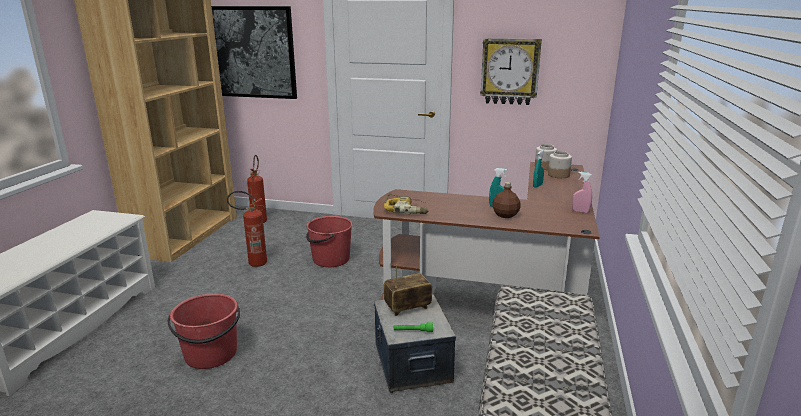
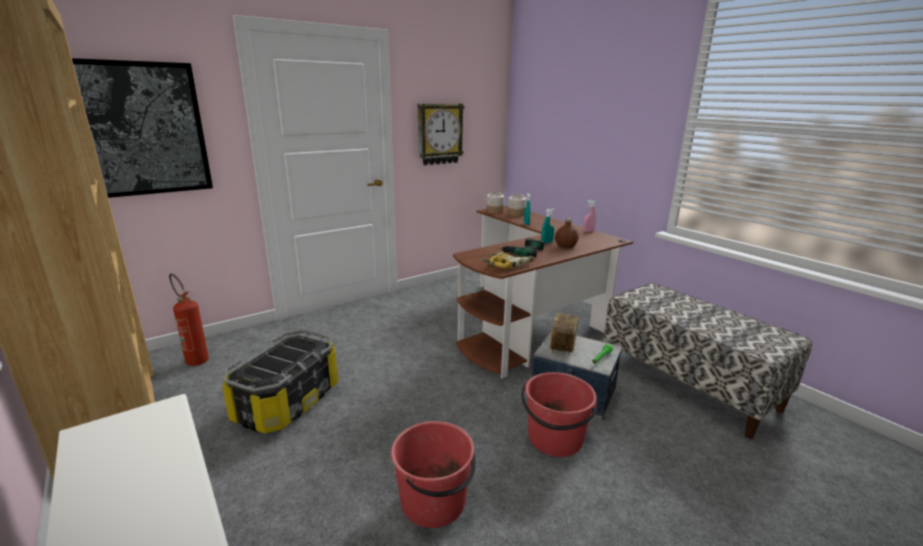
camera: 50 degrees left, 0 degrees up
(253, 263) = (287, 402): fire extinguisher -> storage box
(330, 259) = (360, 358): red bucket -> red bucket (555, 439)
(450, 204) = (519, 251): none -> power drill

